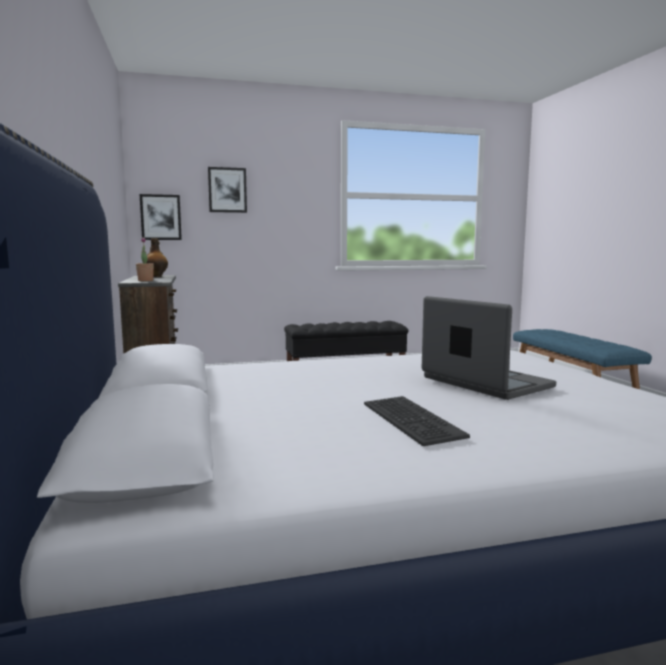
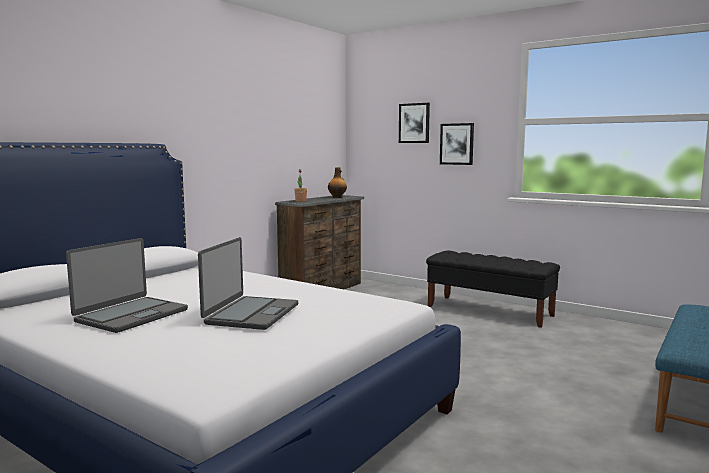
camera: 50 degrees right, 0 degrees up
(161, 217) = (366, 148): picture -> picture (457, 144)
(410, 420) = (131, 315): keyboard -> laptop

